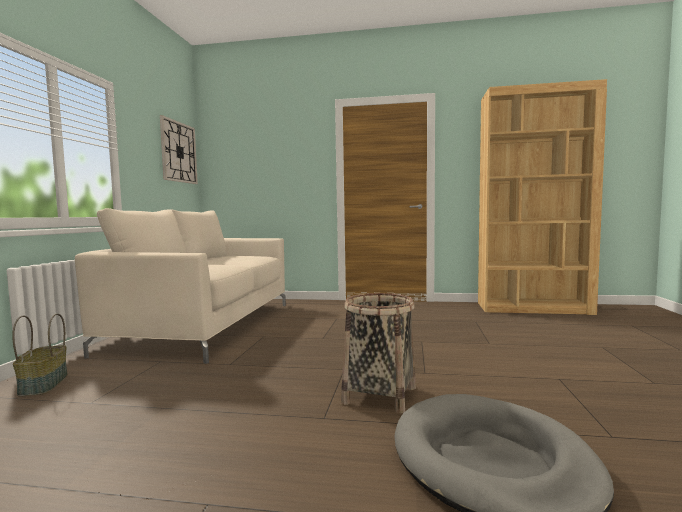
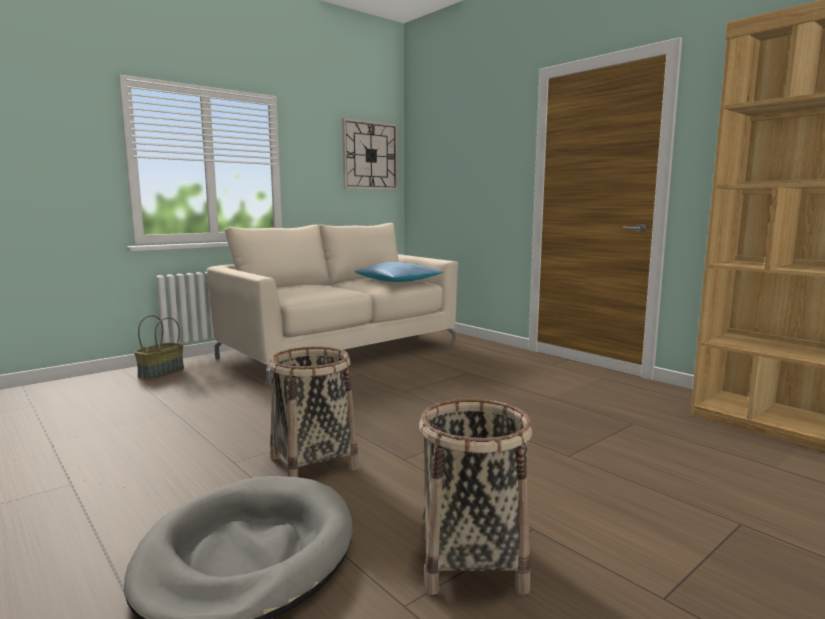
camera: 40 degrees right, 5 degrees up
(248, 257) = (398, 281): none -> pillow
(579, 403) = (472, 561): none -> basket

